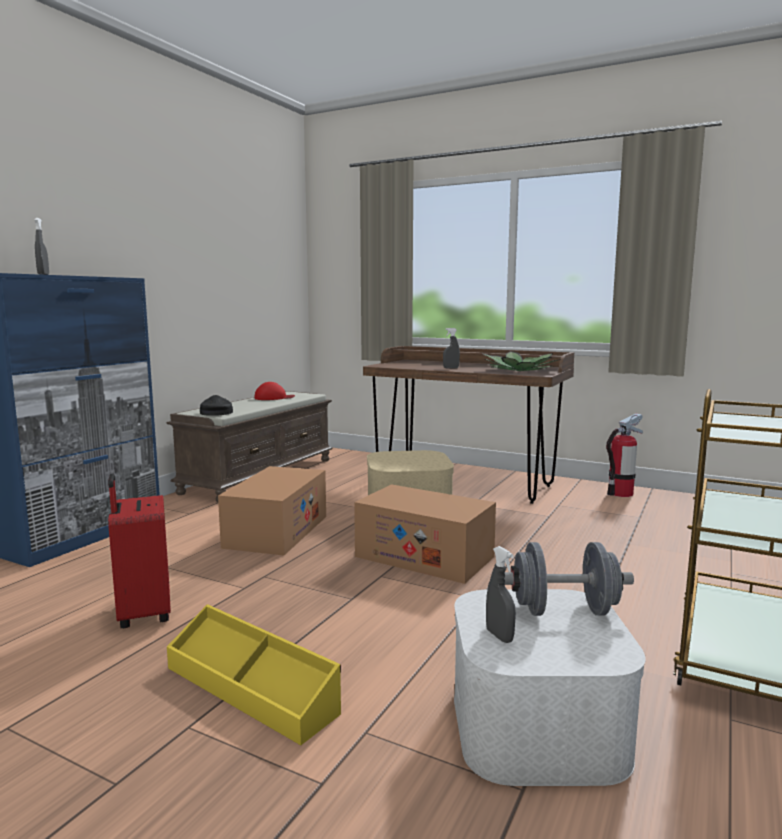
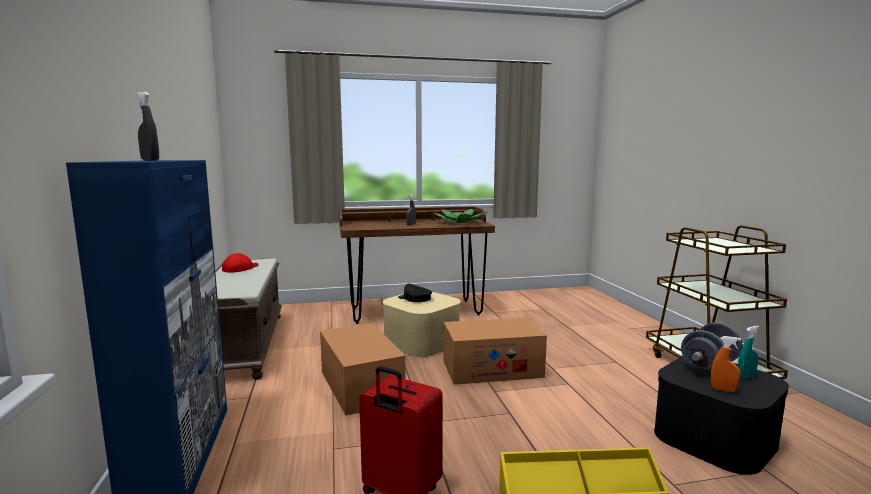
camera: 40 degrees left, 0 degrees up
(216, 413) = (233, 291): black cap -> black cap (415, 298)
(499, 636) = (723, 390): grey spray bottle -> orange spray bottle
(538, 726) = (715, 437): white storage box -> black storage box
(582, 640) = (746, 377): none -> turquoise spray bottle
(620, 493) = (508, 297): fire extinguisher -> none

